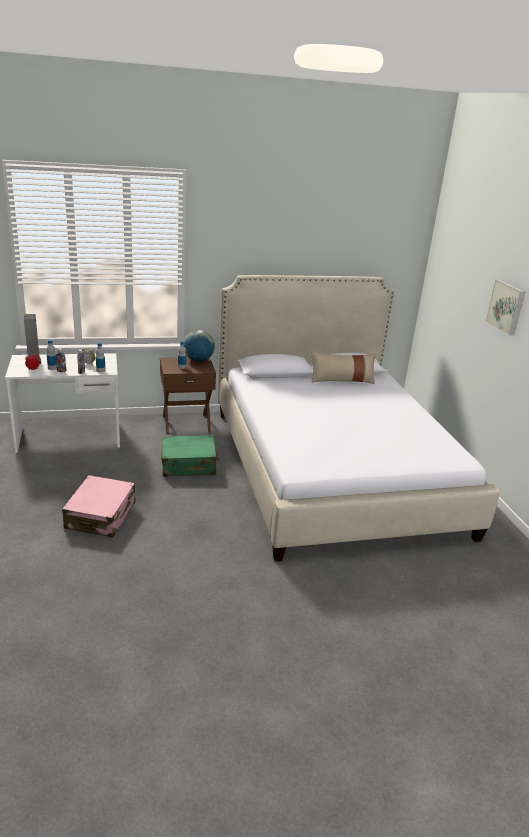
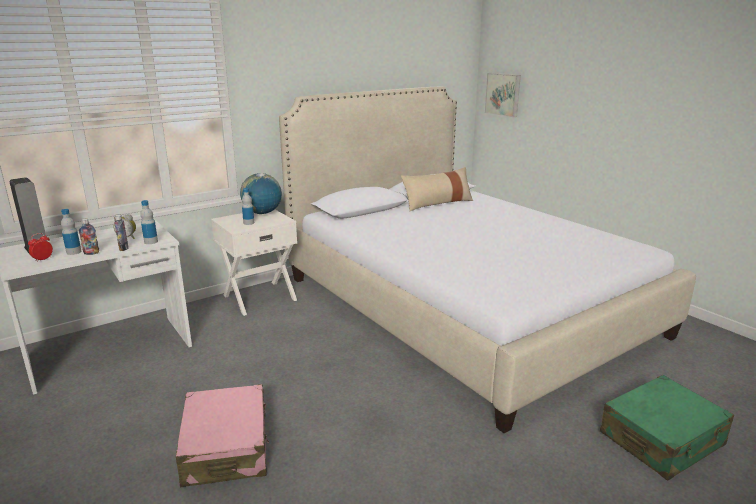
camera: 20 degrees left, 5 degrees down
(186, 423) = (259, 297): brown nightstand -> white nightstand
(189, 465) = (299, 344): green suitcase -> green suitcase (661, 439)
(507, 307) = (618, 80): picture -> picture (503, 94)

